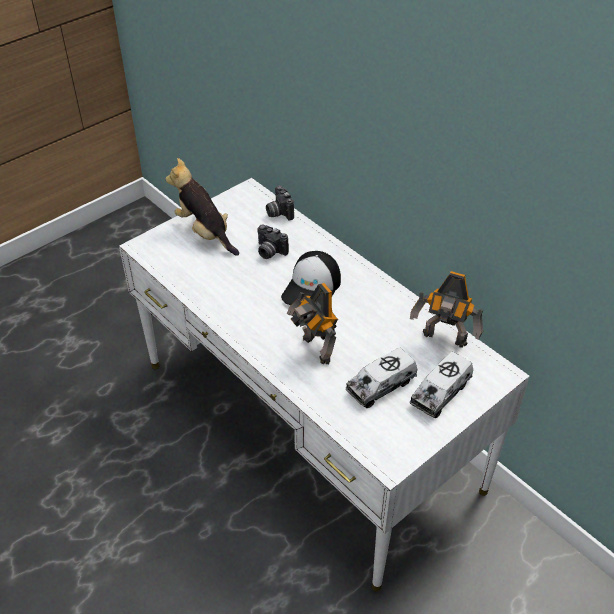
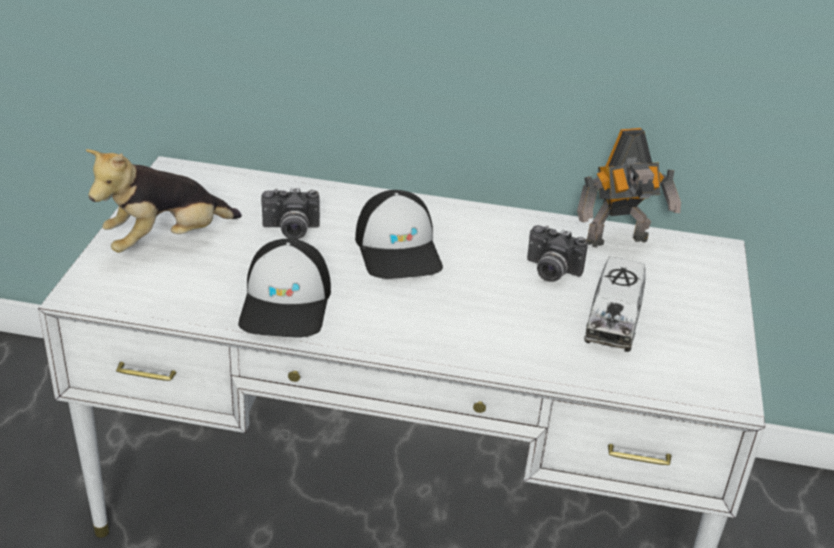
camera: 40 degrees left, 10 degrees down
(205, 232) = (166, 241): plush toy -> plush toy turned 45 degrees counterclockwise
(224, 294) = (286, 304): none -> cap
(278, 212) = (248, 182): camera -> camera (550, 272)
(315, 350) = (489, 317): toy robot -> none
(440, 392) = (684, 297): toy truck -> none

